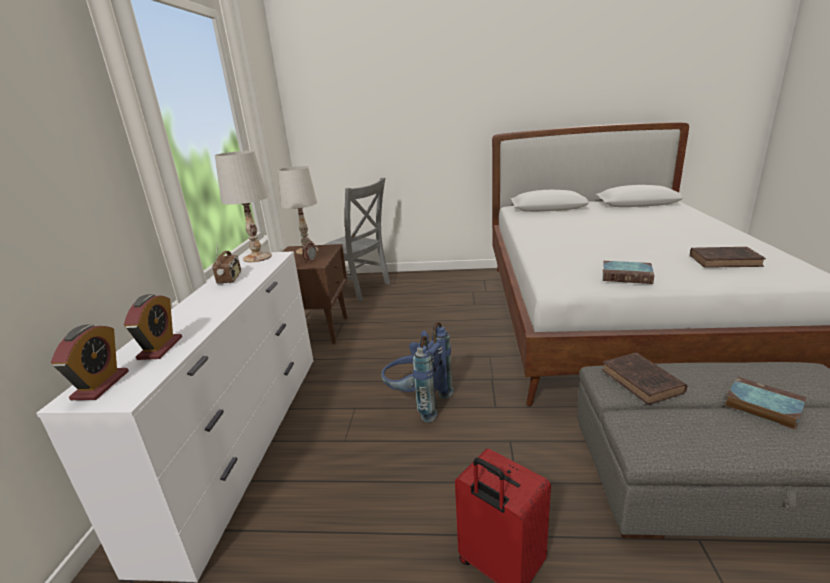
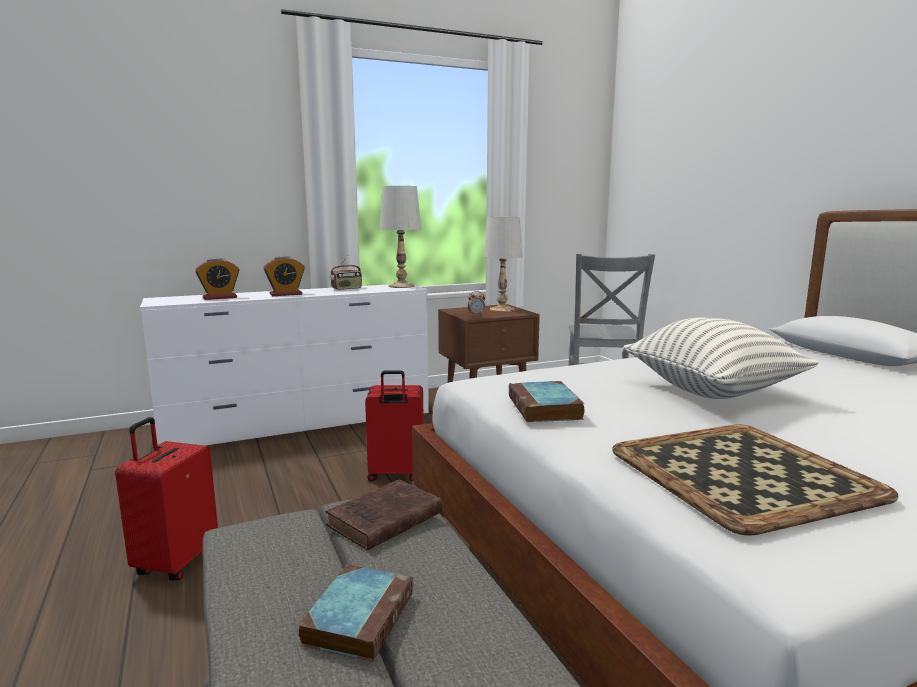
camera: 60 degrees right, 10 degrees down
(101, 385) = (171, 299): alarm clock -> alarm clock (286, 294)
(417, 403) = (395, 475): blue backpack -> red suitcase
(606, 240) = (712, 391): none -> pillow
(726, 261) = (742, 475): brown book -> tray

